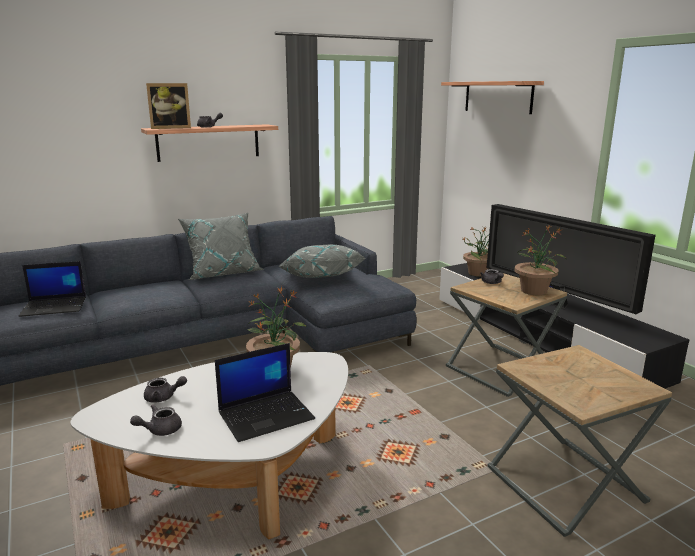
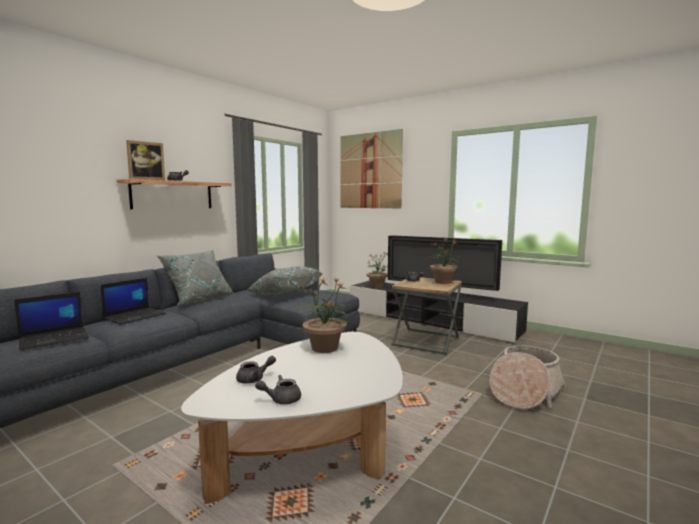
camera: 25 degrees left, 10 degrees down
(160, 430) = (281, 399): grey teapot -> grey teapot turned 45 degrees clockwise
(266, 415) = (356, 373): laptop -> laptop (135, 316)
(497, 97) = (370, 171): shelf -> picture
(564, 484) = (525, 392): brown side table -> basket

